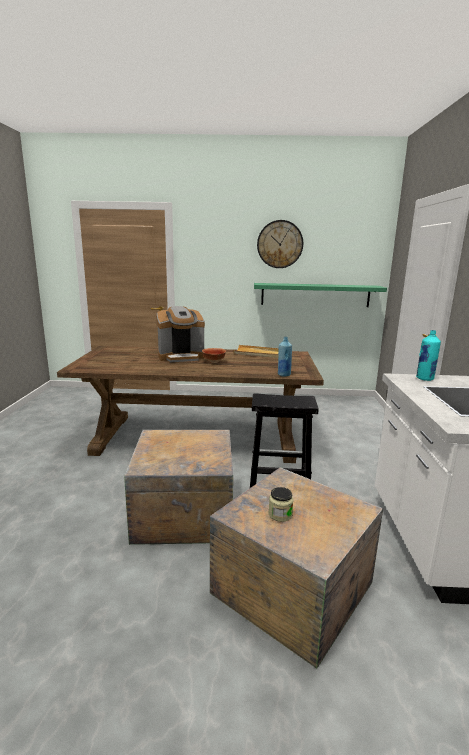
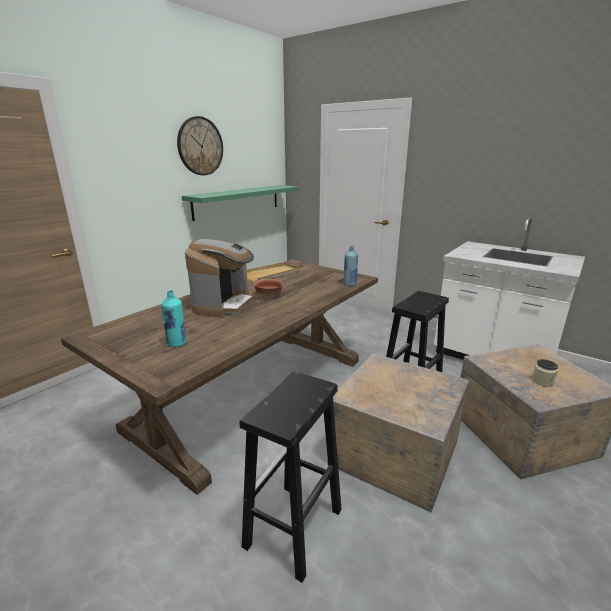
camera: 55 degrees left, 5 degrees up
(79, 492) = (293, 529): none -> black stool
(425, 378) = (465, 251): turquoise bottle -> turquoise bottle (177, 343)

